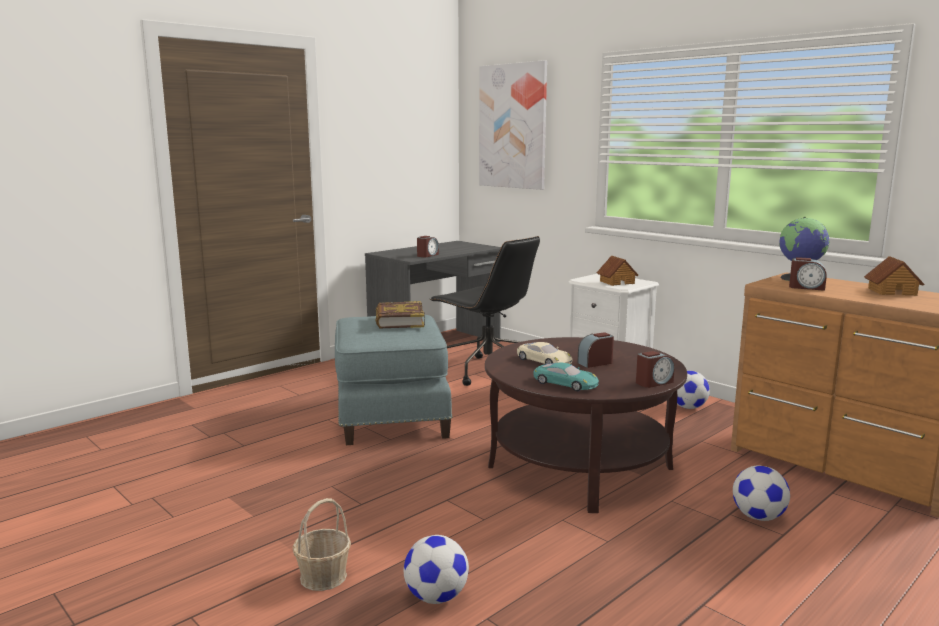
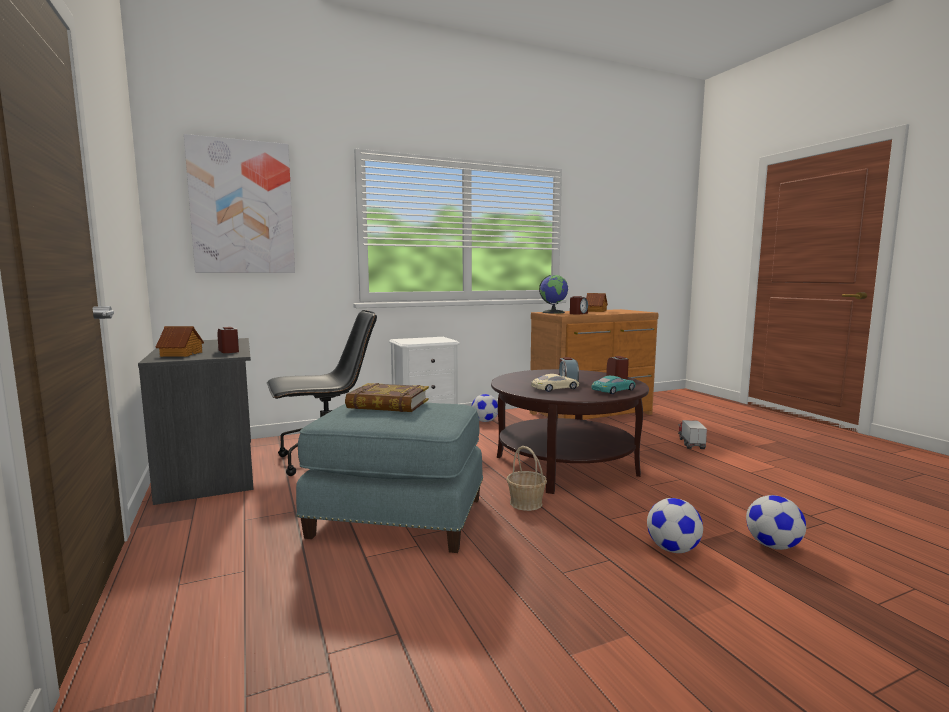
camera: 70 degrees left, 5 degrees down
(323, 577) = (758, 595): basket -> basket (526, 503)
(616, 282) = (432, 340): toy house -> toy house (181, 354)
(758, 517) = (649, 441): football -> football (672, 549)
(795, 553) = (691, 443): none -> toy truck

